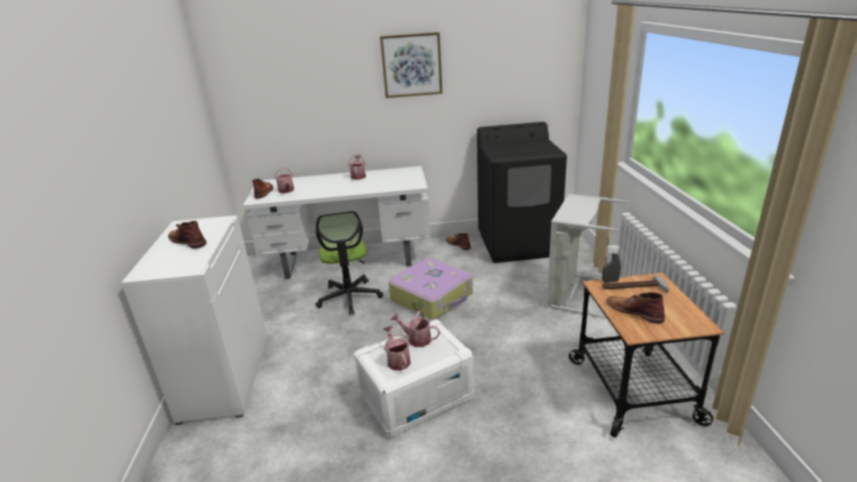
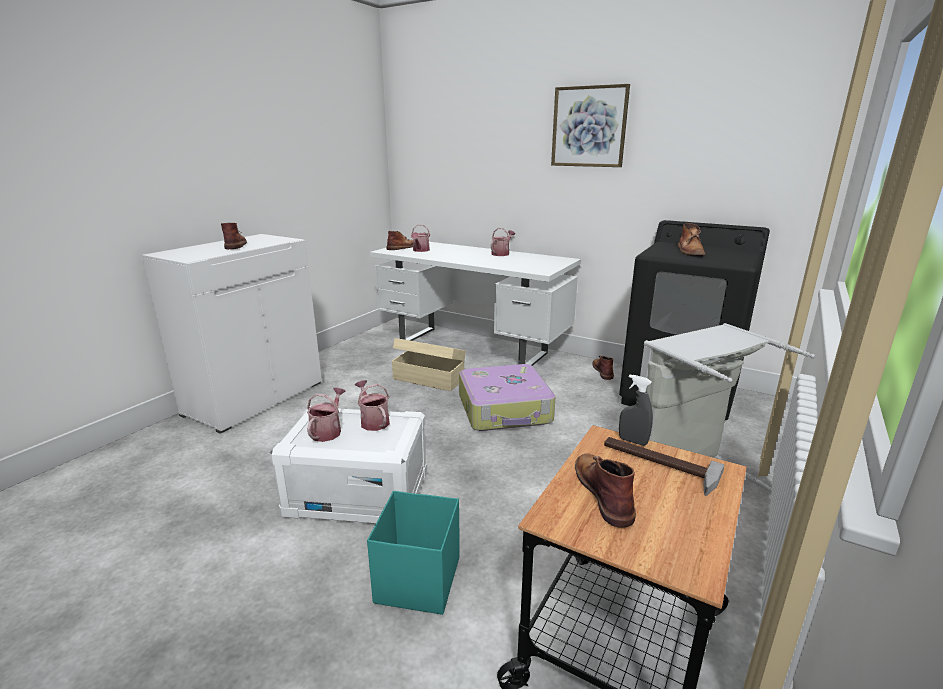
camera: 35 degrees right, 5 degrees down
(349, 297) = (428, 378): office chair -> beige storage box
(516, 149) = (690, 252): none -> brown boot
(517, 420) = (417, 581): none -> turquoise storage box

